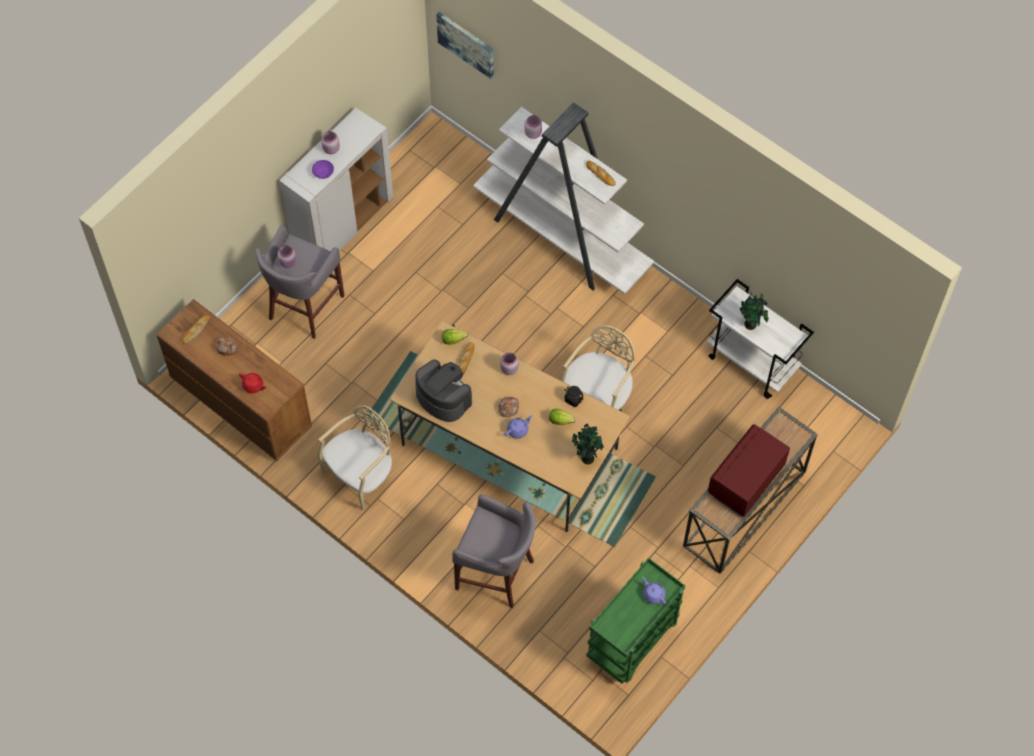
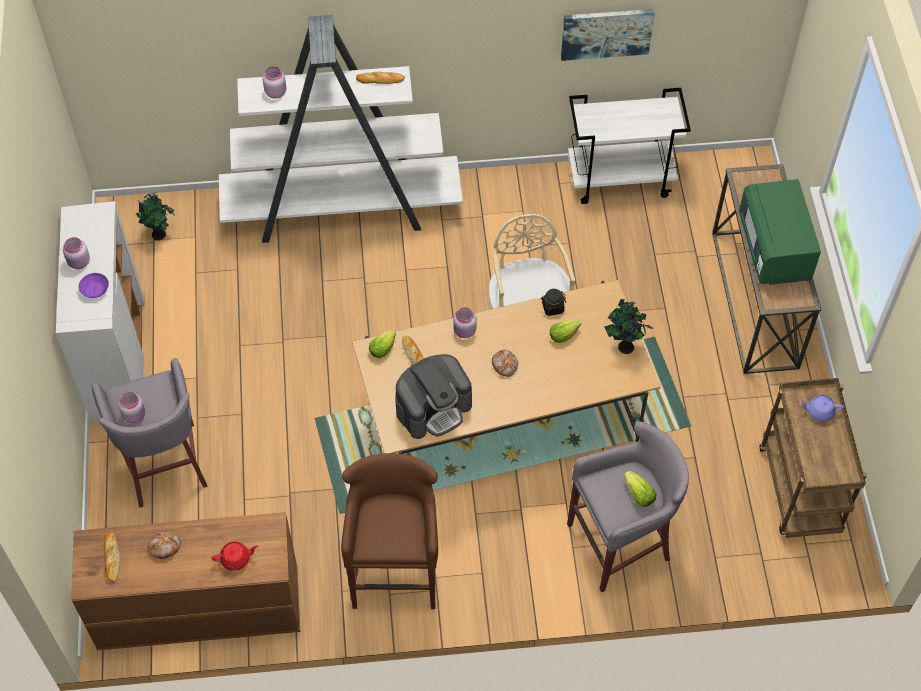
camera: 45 degrees left, 5 degrees down
(361, 474) = (395, 569): beige chair -> brown stool
(443, 397) = (433, 408): coffee machine -> coffee machine turned 150 degrees clockwise
(466, 44) = (125, 59): picture -> picture (606, 33)
(496, 544) = (638, 494): none -> lettuce
(518, 430) = (536, 376): purple teapot -> none
(632, 641) = (800, 491): green cart -> brown cart
(746, 480) = (775, 248): red microwave -> green microwave
(751, 325) = (622, 125): potted plant -> potted plant (160, 234)

